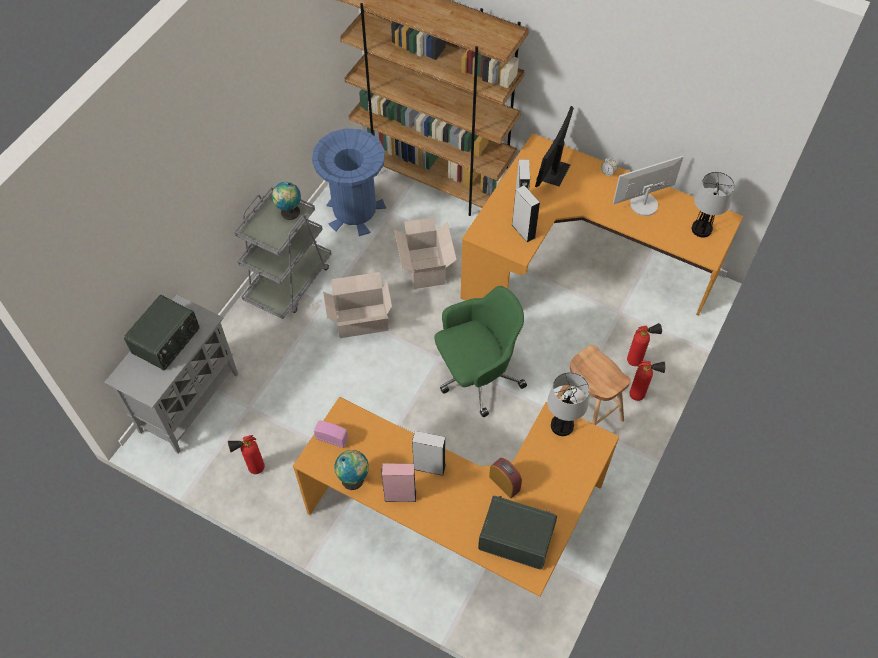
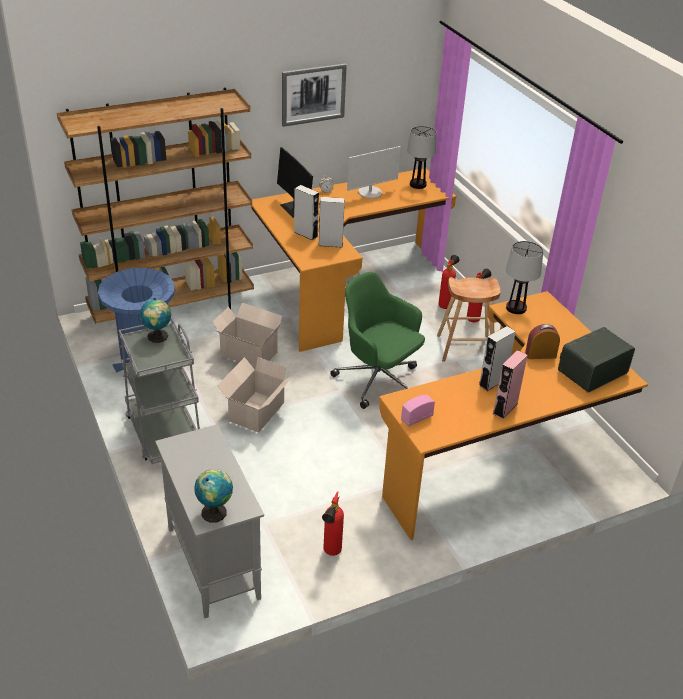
camera: 55 degrees left, 20 degrees down
(167, 341) = (201, 470): radio -> none
(354, 479) = (467, 424): globe -> globe (215, 511)
(476, 375) = (378, 380): green office chair -> green office chair turned 60 degrees counterclockwise
(620, 75) = (313, 94): none -> picture
(643, 204) = (370, 192): monitor -> monitor turned 135 degrees counterclockwise

